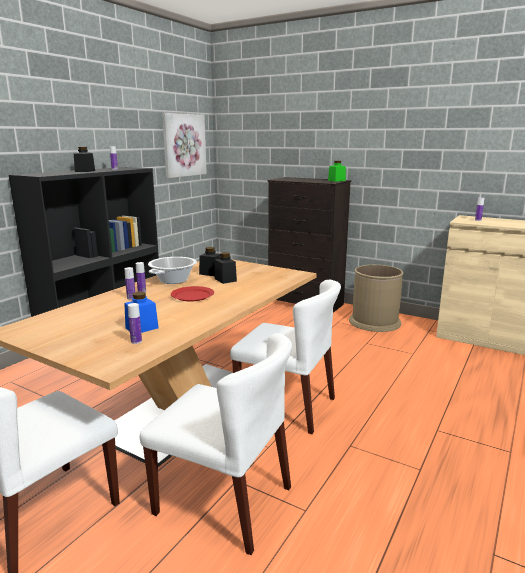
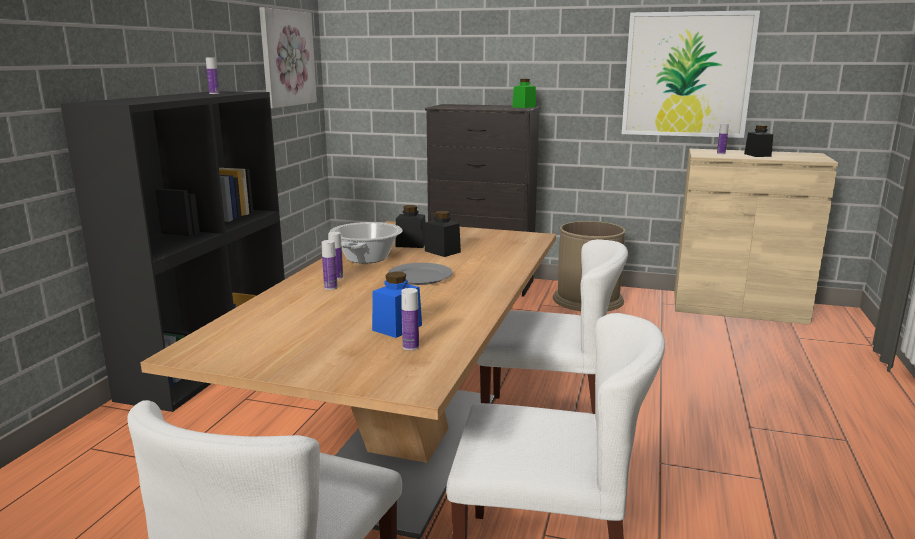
camera: 15 degrees left, 0 degrees up
(85, 171) = (178, 97): black jar -> black jar (757, 155)
(192, 295) = (420, 276): red plate -> grey plate
(459, 159) = (687, 75): none -> picture

